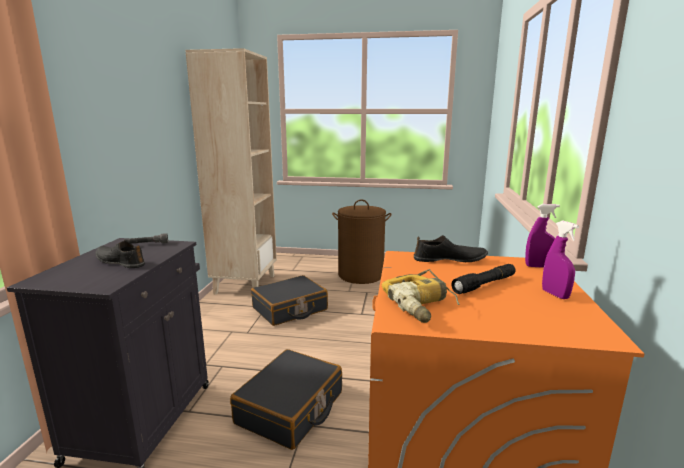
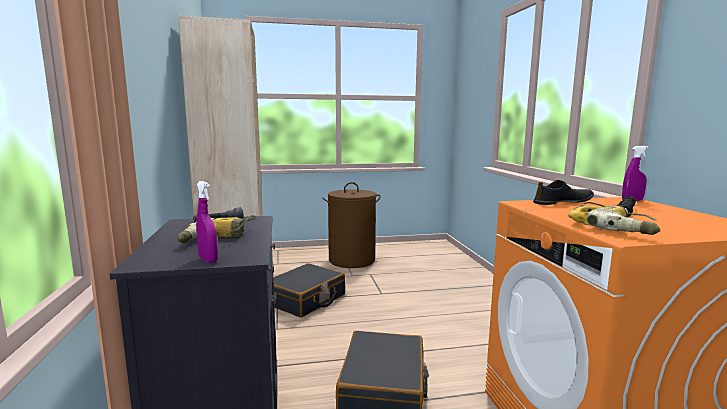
camera: 20 degrees left, 5 degrees down
(120, 261) = (218, 237): black shoe -> power drill
(555, 294) = (682, 214): purple spray bottle -> purple spray bottle (208, 259)

